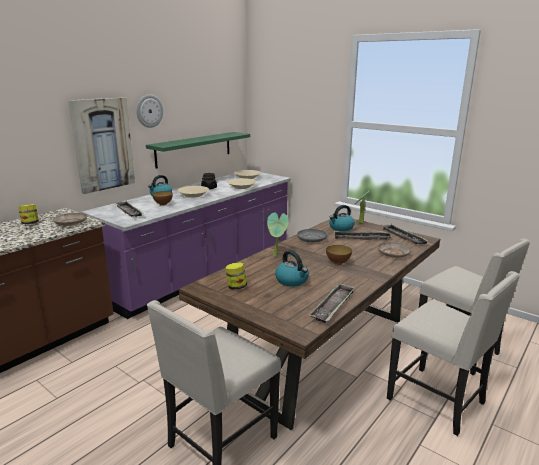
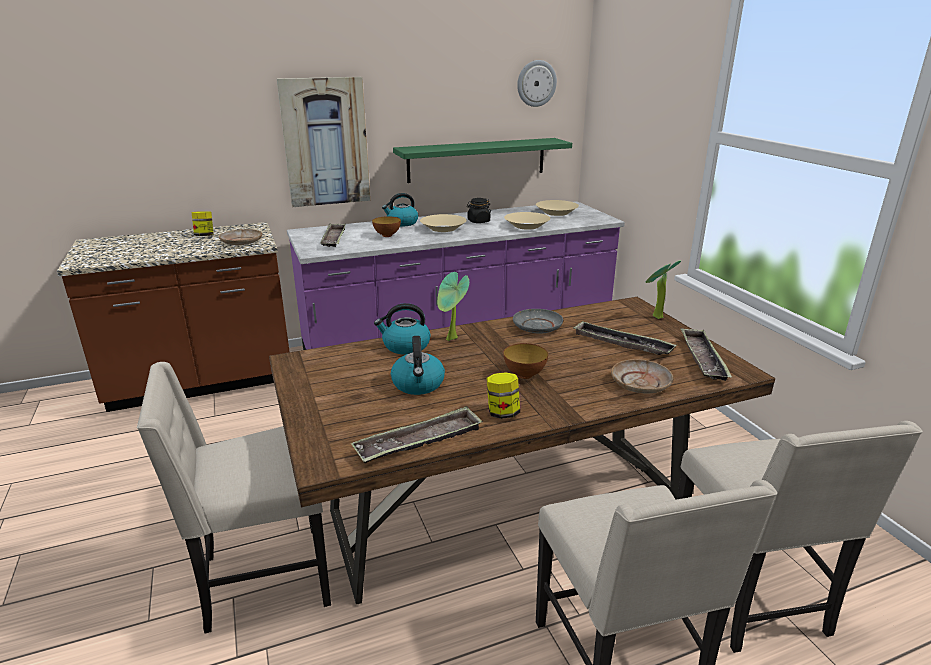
camera: 30 degrees right, 5 degrees up
(149, 111) = (401, 98): wall clock -> wall clock (536, 83)
(236, 287) = (335, 372): jar -> jar (502, 413)
(341, 228) = (611, 319): kettle -> kettle (405, 346)

